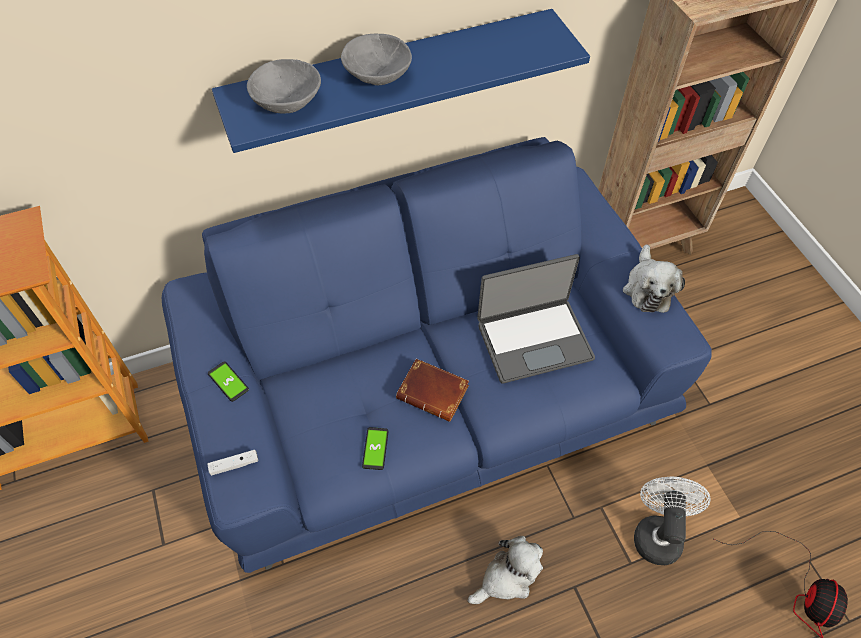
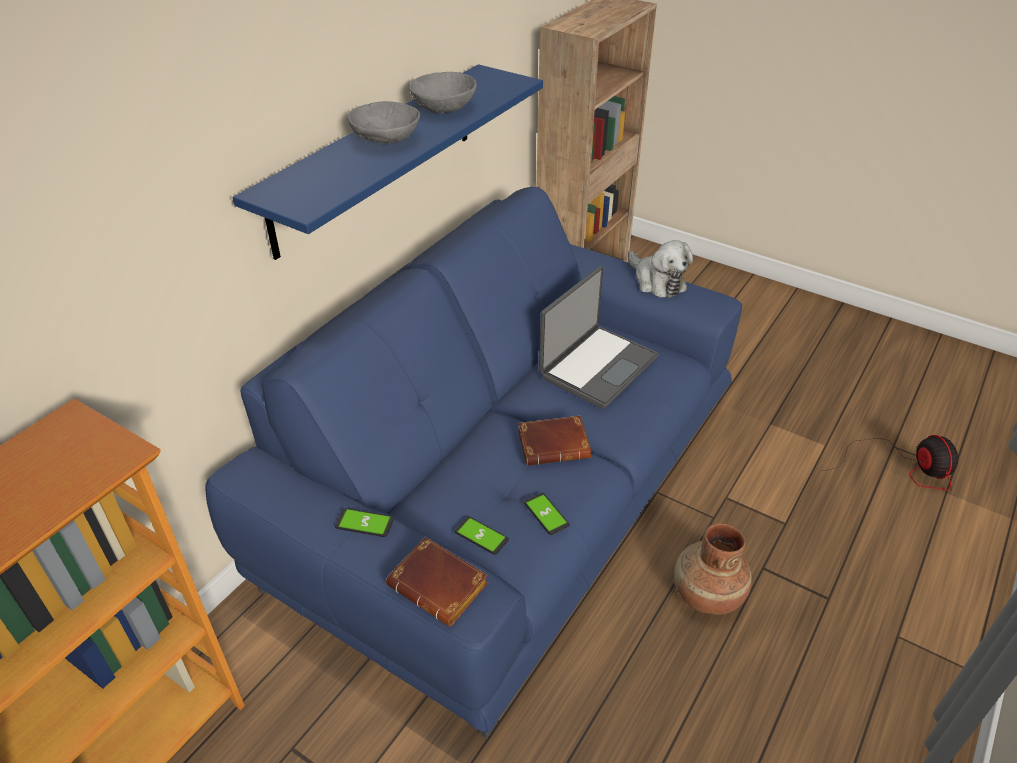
camera: 35 degrees left, 15 degrees down
(234, 465) = (441, 586): white game controller -> brown book
(289, 102) = (325, 180): grey bowl -> grey bowl (445, 108)
(316, 436) = (481, 536): none -> phone
(507, 577) = (706, 595): plush toy -> brown vase
(657, 532) = (782, 490): white fan -> none

